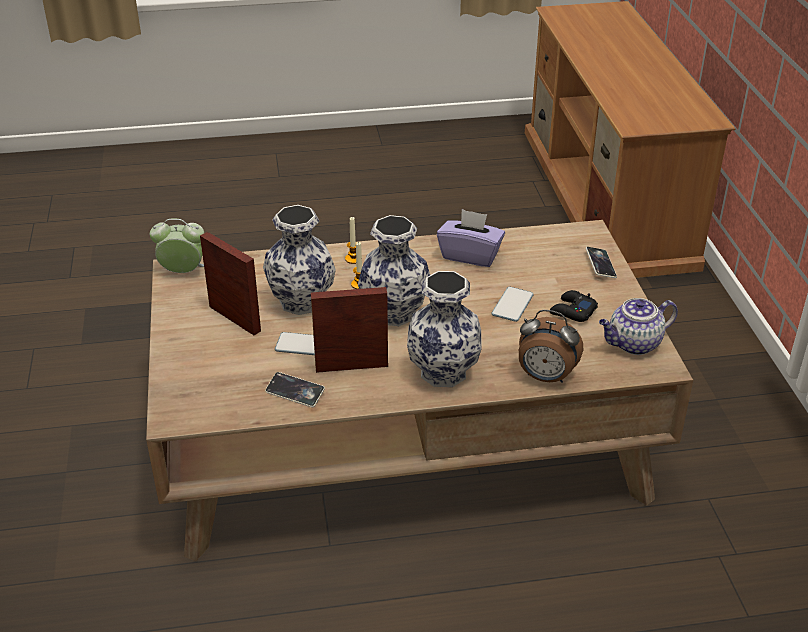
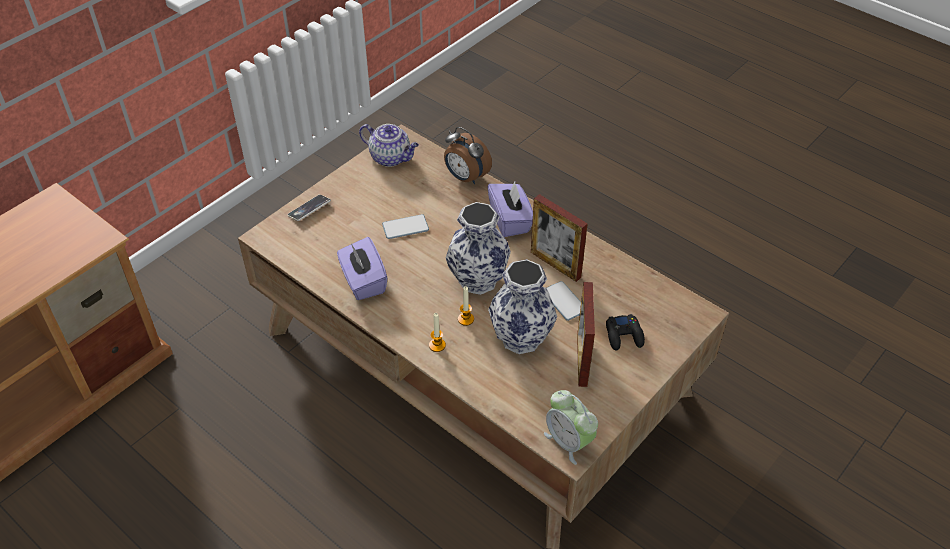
camera: 130 degrees left, 10 degrees up
(295, 392) = (609, 274): phone -> none
(445, 372) = (510, 220): vase -> purple tissue box
(545, 377) = (465, 177): alarm clock -> alarm clock turned 150 degrees clockwise
(572, 311) = (383, 197): black game controller -> black game controller (624, 336)

